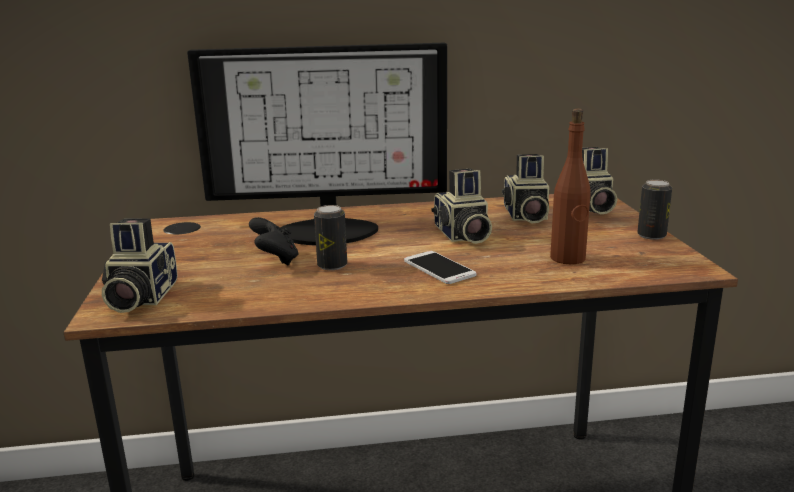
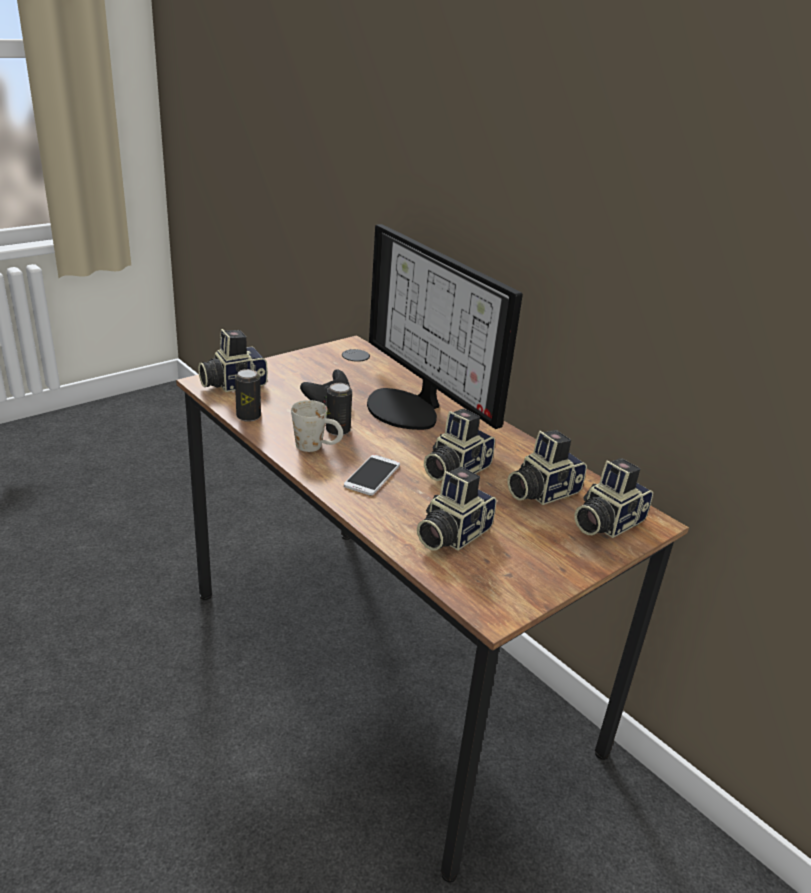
camera: 55 degrees right, 10 degrees up
(354, 281) = (317, 447): none -> white mug
(568, 258) = (451, 534): brown bottle -> camera
(651, 235) = (564, 575): can -> can (248, 416)

